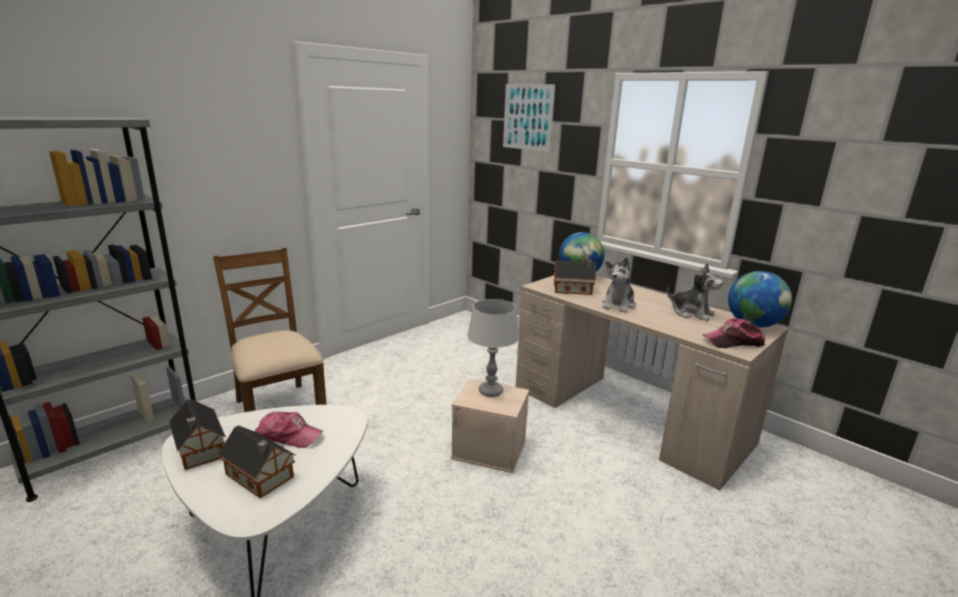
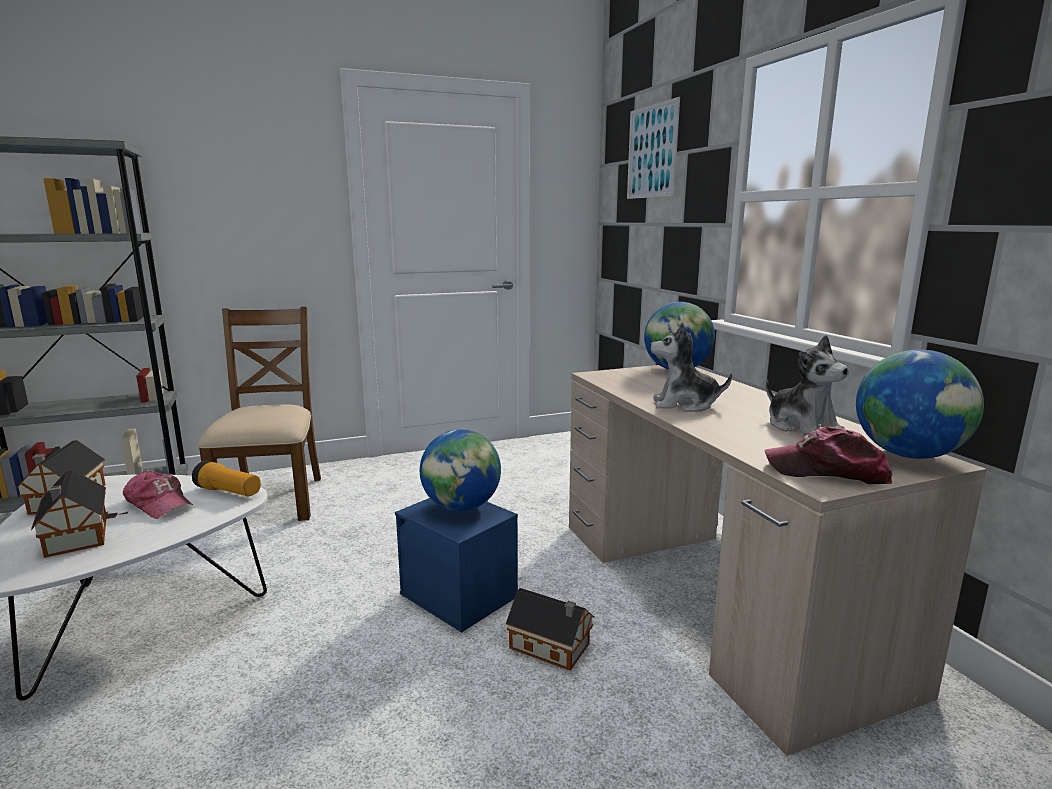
camera: 25 degrees right, 5 degrees down
(330, 415) = (228, 492): none -> flashlight
(490, 392) = (461, 507): grey table lamp -> globe
(490, 449) = (460, 595): beige storage box -> blue storage box
(574, 290) = (642, 383): toy house -> toy house (552, 647)
(618, 305) = (684, 405): plush toy -> plush toy turned 45 degrees clockwise

